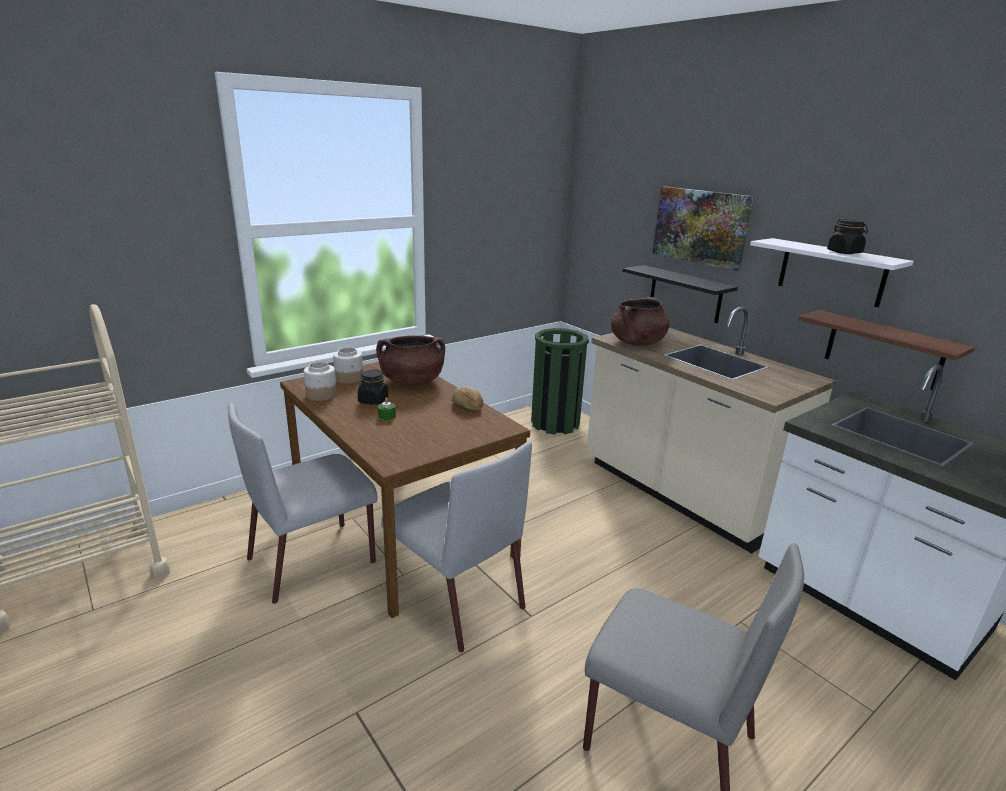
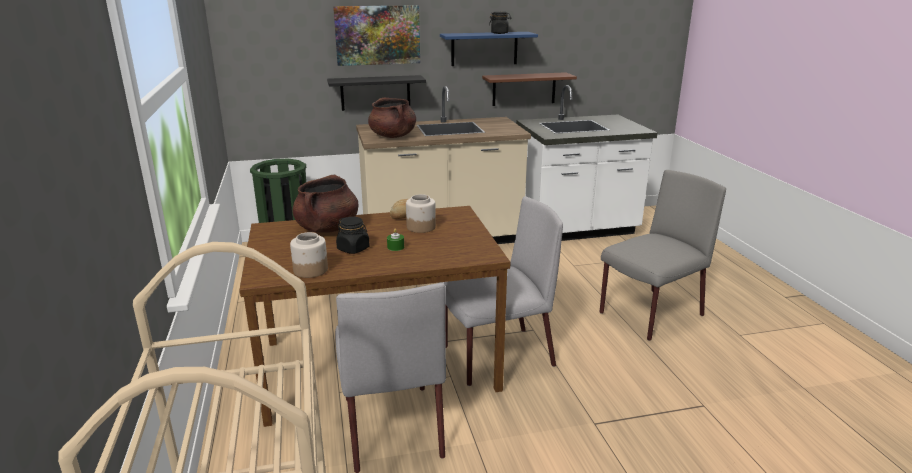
camera: 65 degrees left, 0 degrees up
(349, 378) = (281, 253): jar -> jar (421, 227)
(831, 272) = (484, 48): white shelf -> blue shelf

